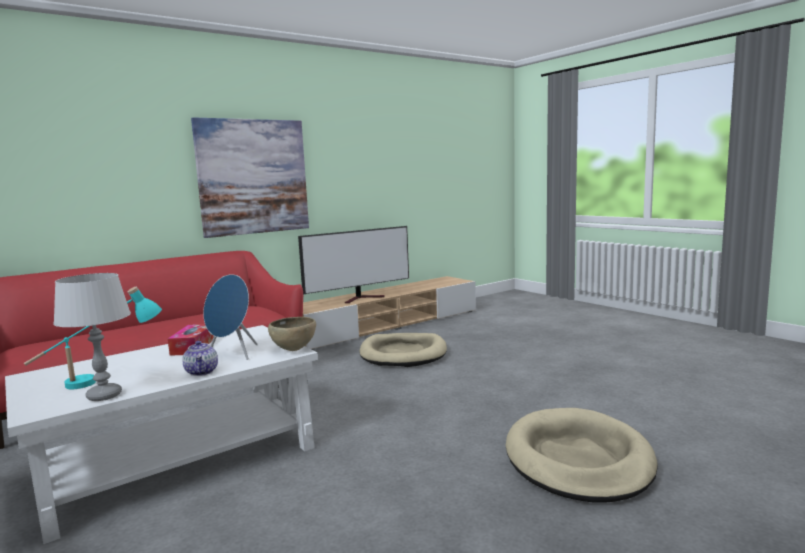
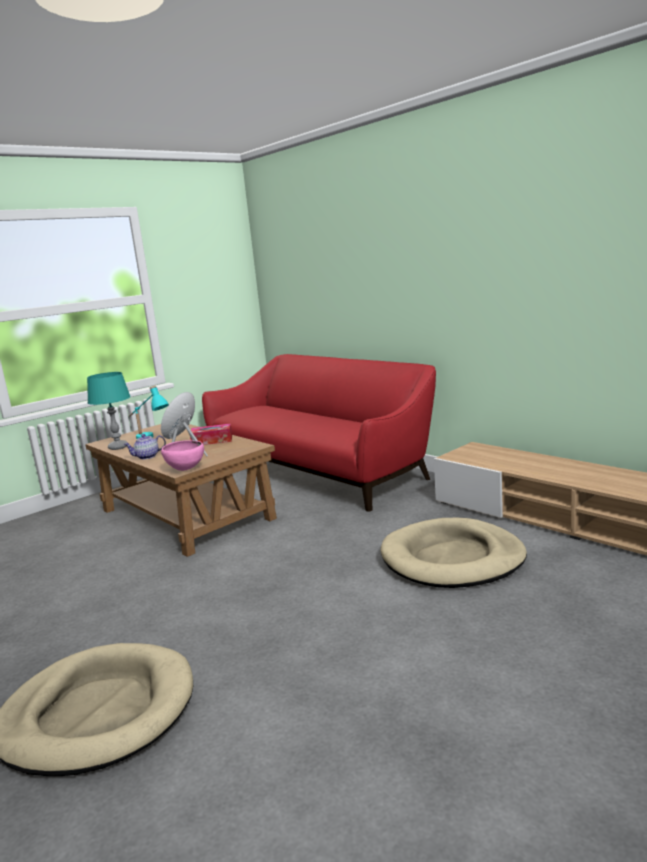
camera: 85 degrees right, 5 degrees up
(104, 395) = (118, 447): grey table lamp -> turquoise table lamp
(178, 459) = (186, 514): white coffee table -> brown coffee table
(253, 177) = (452, 279): picture -> none
(294, 350) = (185, 469): brown bowl -> pink bowl
(362, 298) = (537, 469): television -> none

